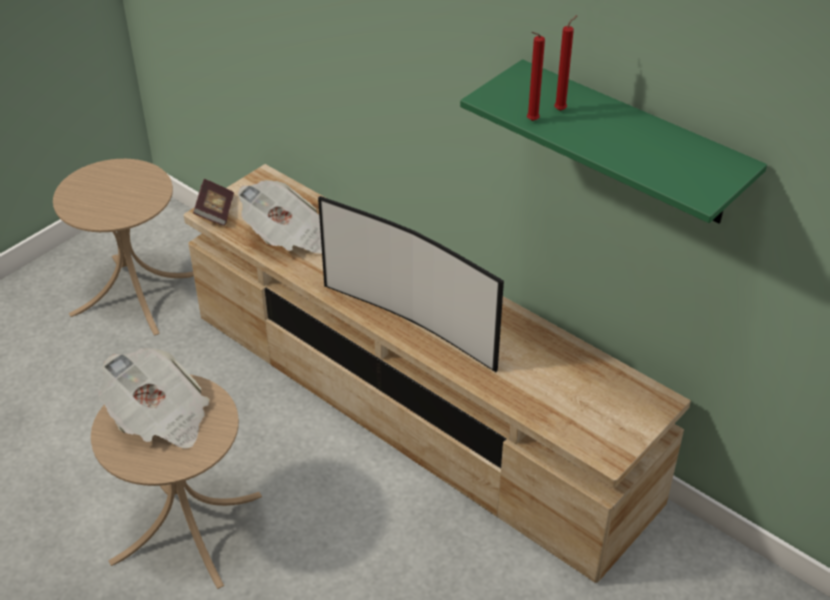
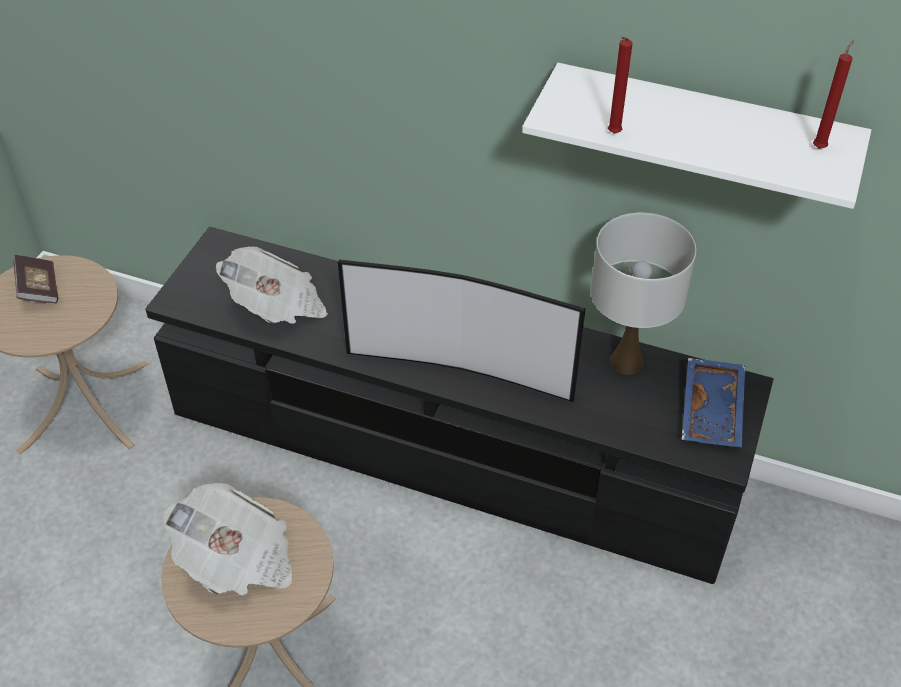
camera: 20 degrees left, 5 degrees up
(215, 211) = (181, 297): book -> book (39, 289)
(415, 406) = (450, 449): beige tv stand -> black tv stand
(561, 110) = (636, 113): red candle -> red candle (820, 147)
(561, 353) = (627, 362): none -> white table lamp
(618, 412) = (713, 411): none -> blue tray
(632, 144) = (701, 133): green shelf -> white shelf

